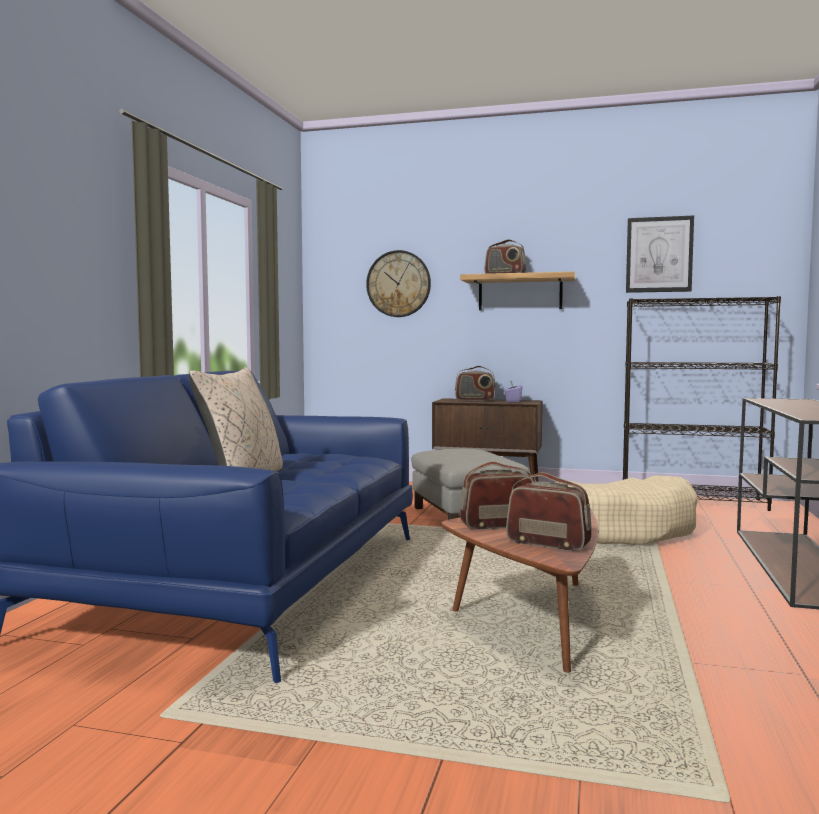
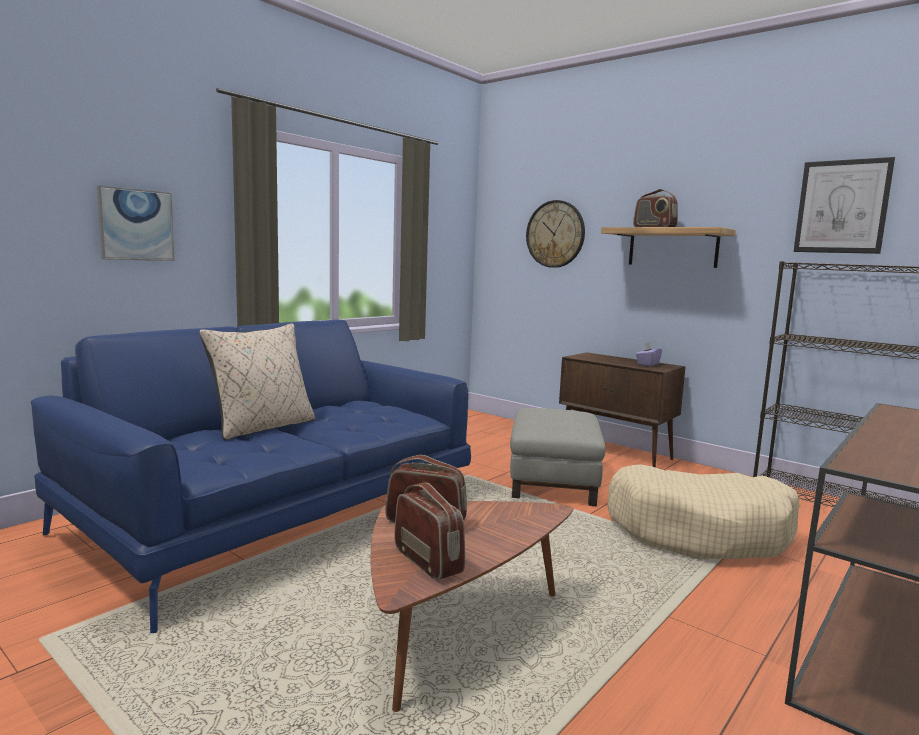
camera: 25 degrees right, 5 degrees up
(44, 259) = (136, 225): none -> picture
(475, 400) = (611, 358): radio -> none

